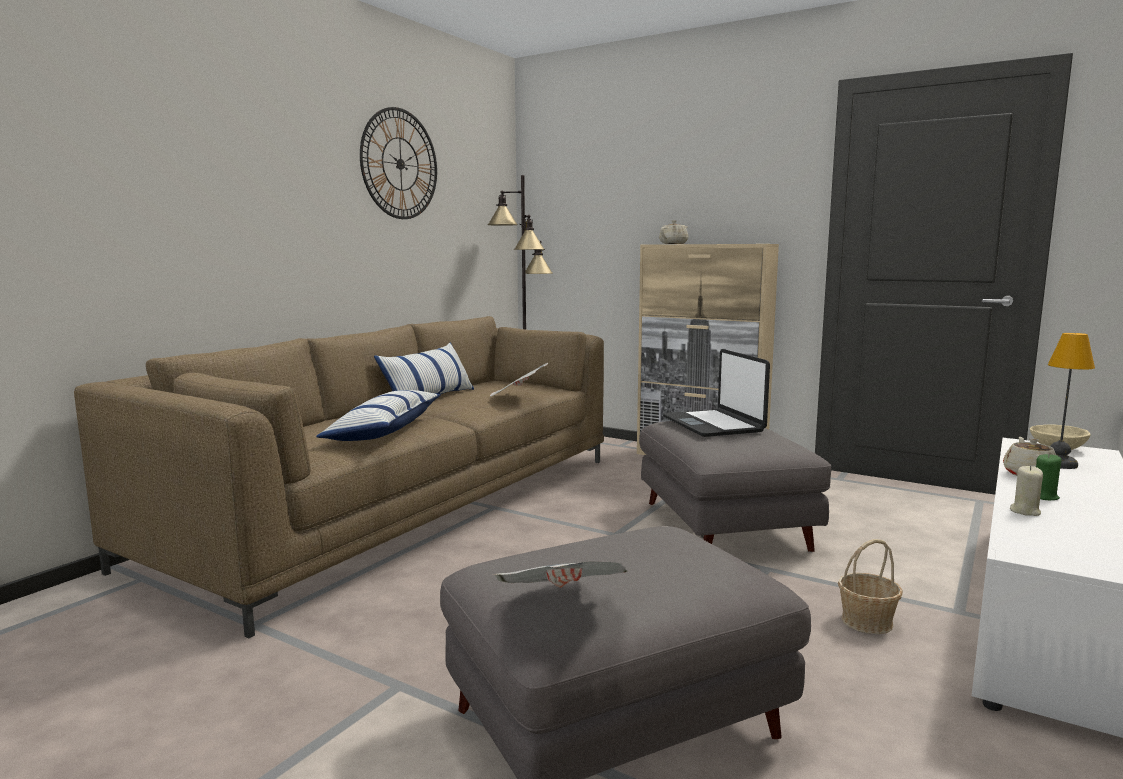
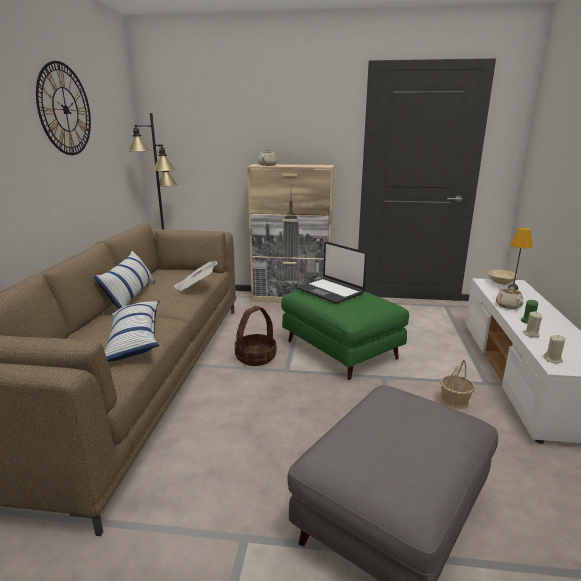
camera: 25 degrees left, 10 degrees up
(560, 608) = (406, 485): newspaper -> none
(584, 513) = (255, 357): none -> basket
(725, 526) = (341, 350): grey ottoman -> green ottoman
(1024, 544) = (553, 359): none -> beige candle

